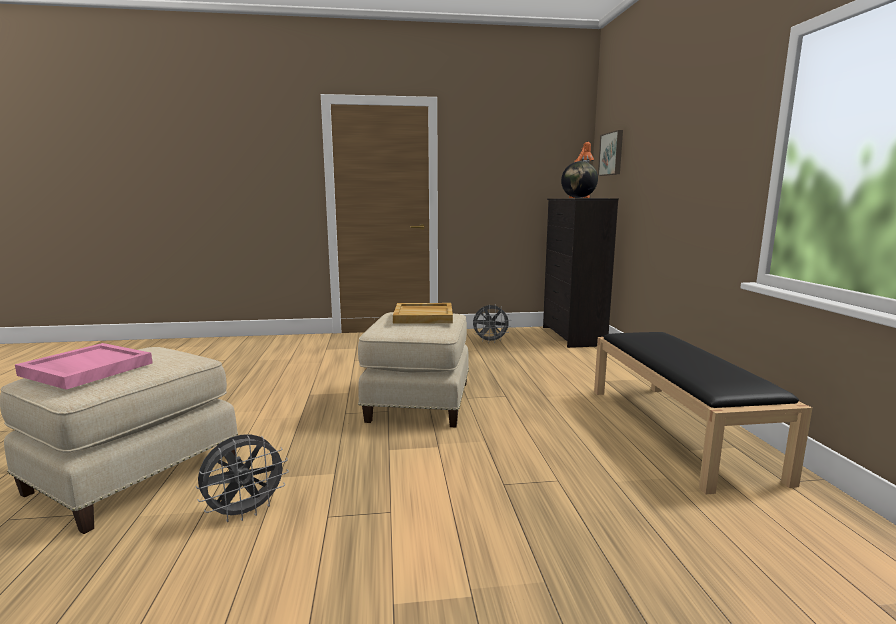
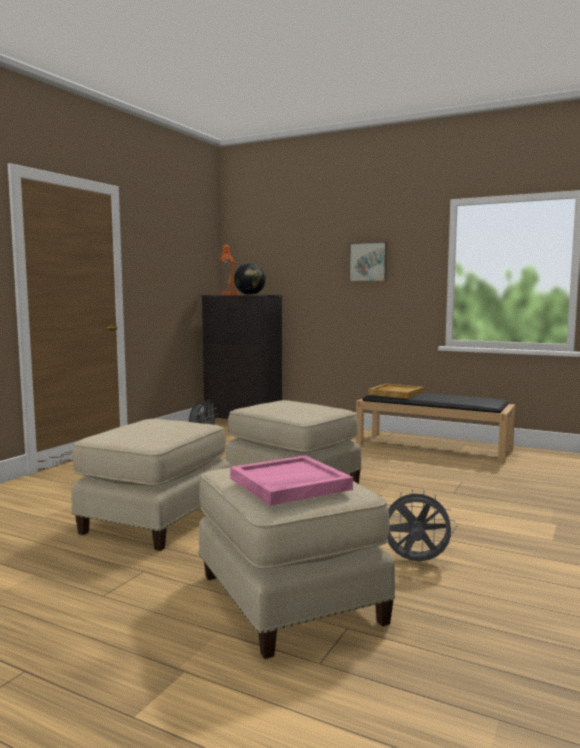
camera: 55 degrees left, 5 degrees down
(245, 512) = (415, 562): grey fan -> grey fan turned 75 degrees counterclockwise
(279, 385) = (155, 519): none -> beige ottoman
(424, 316) = (288, 403): beige tray -> beige tray (396, 393)
(612, 154) = (257, 257): picture -> picture (368, 262)

